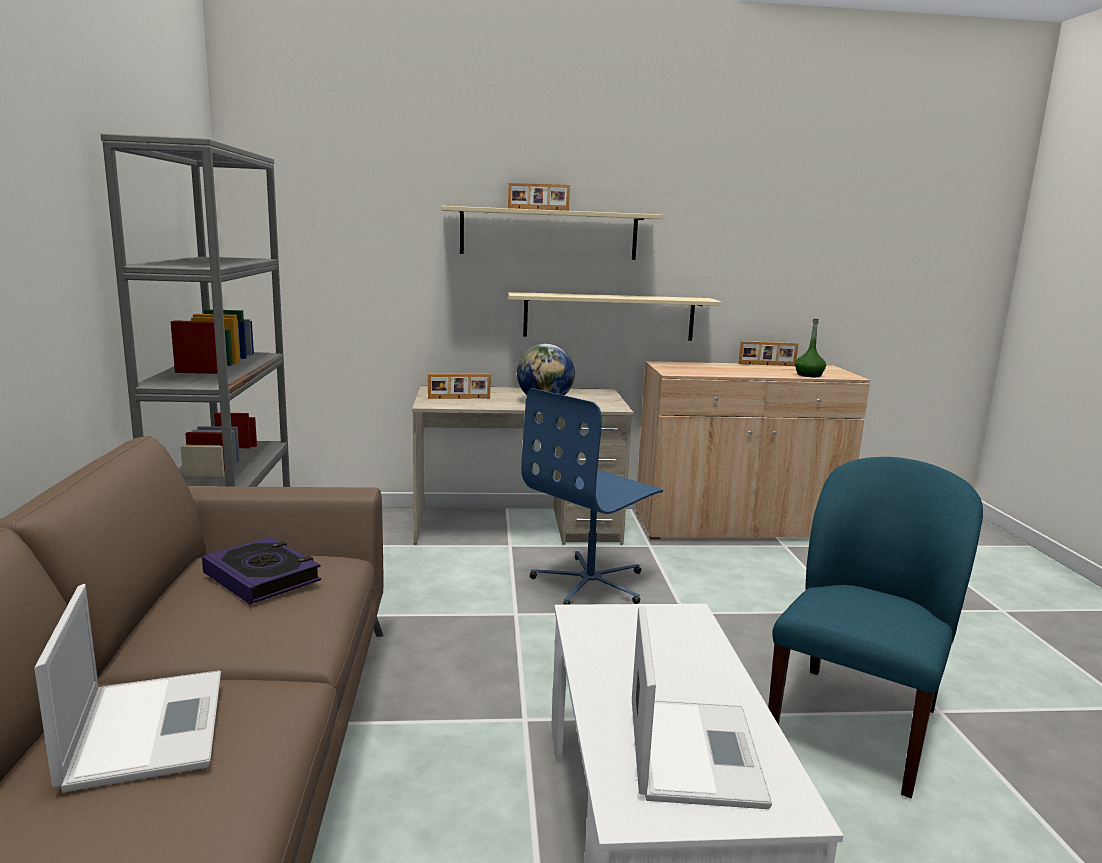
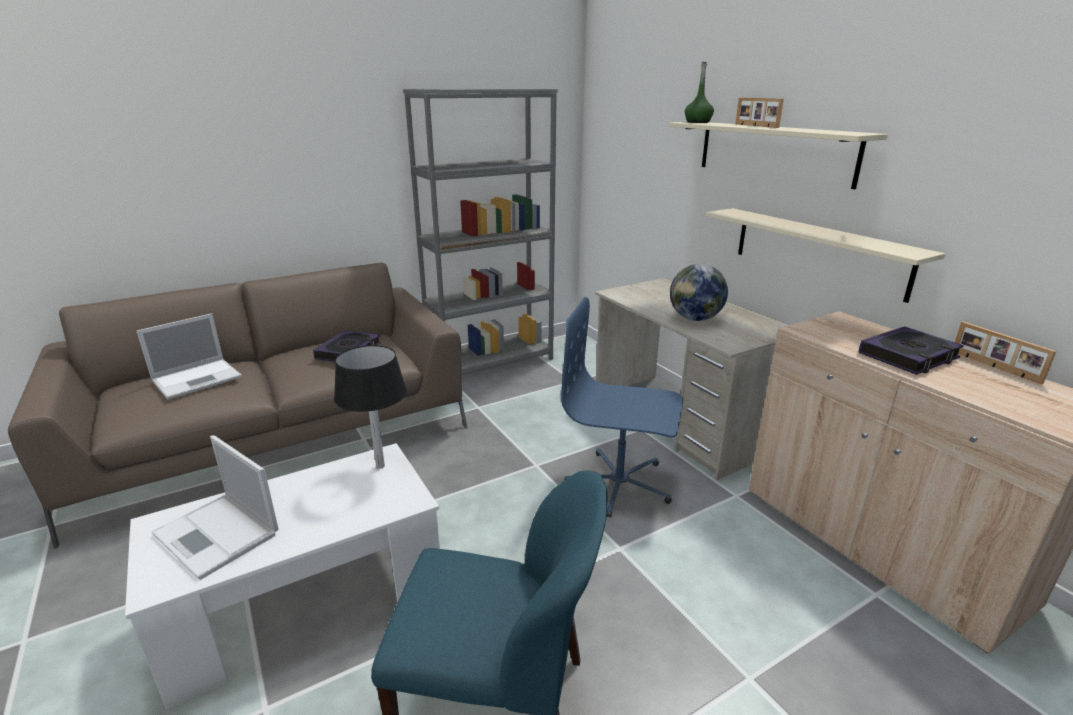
camera: 65 degrees right, 10 degrees up
(459, 398) = (647, 295): picture frame -> none
(603, 620) = (380, 466): none -> black table lamp
(692, 750) = (218, 535): laptop -> laptop turned 60 degrees clockwise
(739, 370) = (908, 356): none -> book
(808, 375) = (988, 398): green bottle -> green bottle (697, 122)

